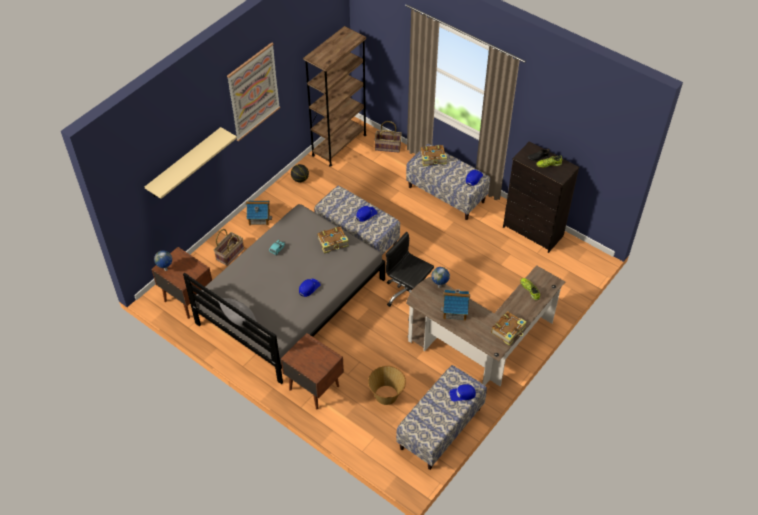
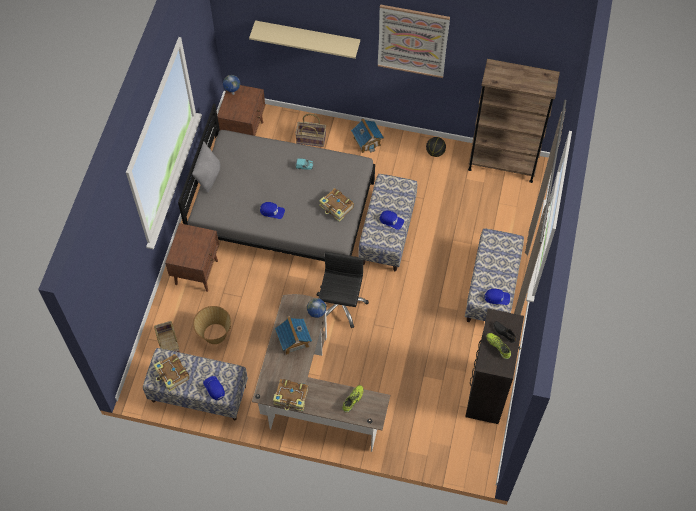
camera: 65 degrees right, 10 degrees up
(388, 146) = (527, 208): basket -> basket (169, 344)
(433, 158) = (503, 249): book -> book (172, 375)

